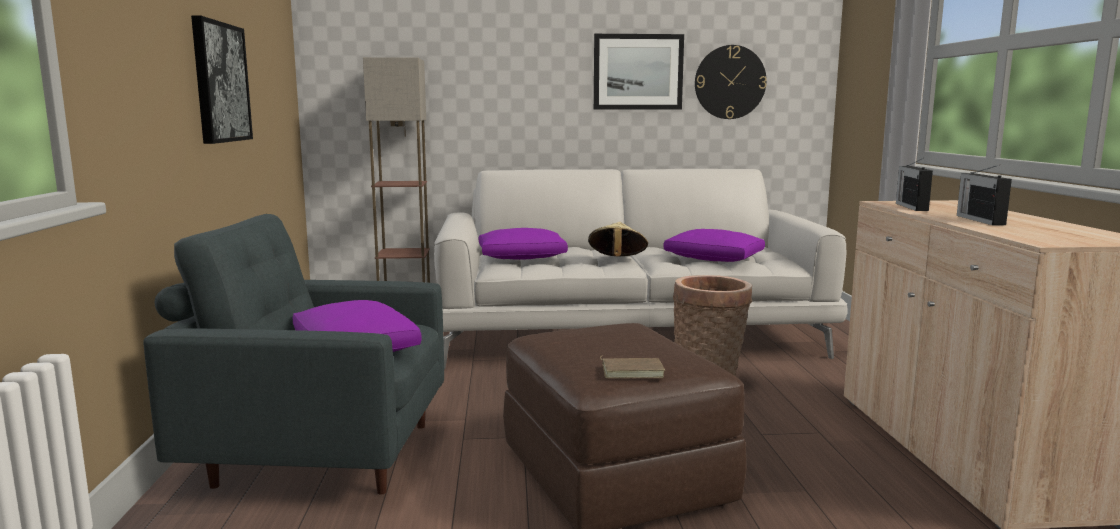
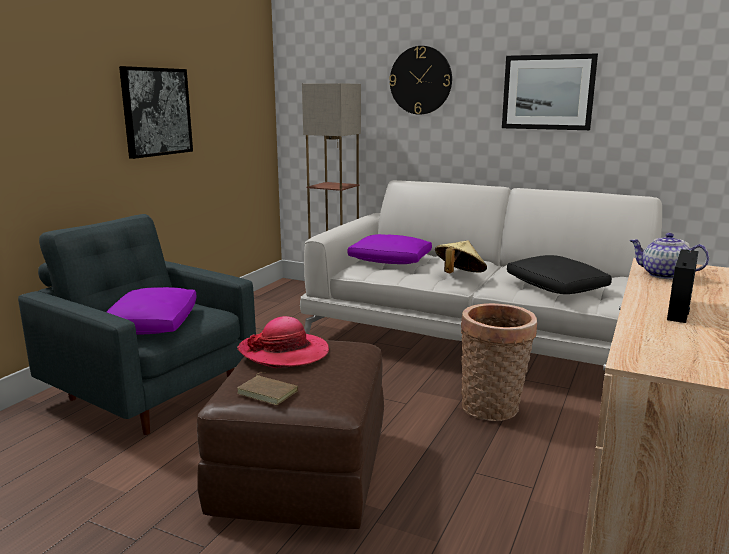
camera: 30 degrees right, 5 degrees up
(577, 341) = (284, 352): none -> hat
(714, 259) = (556, 287): purple pillow -> black pillow
(730, 82) = (647, 103): wall clock -> wall clock (420, 80)
(911, 207) = (663, 275): radio -> teapot

